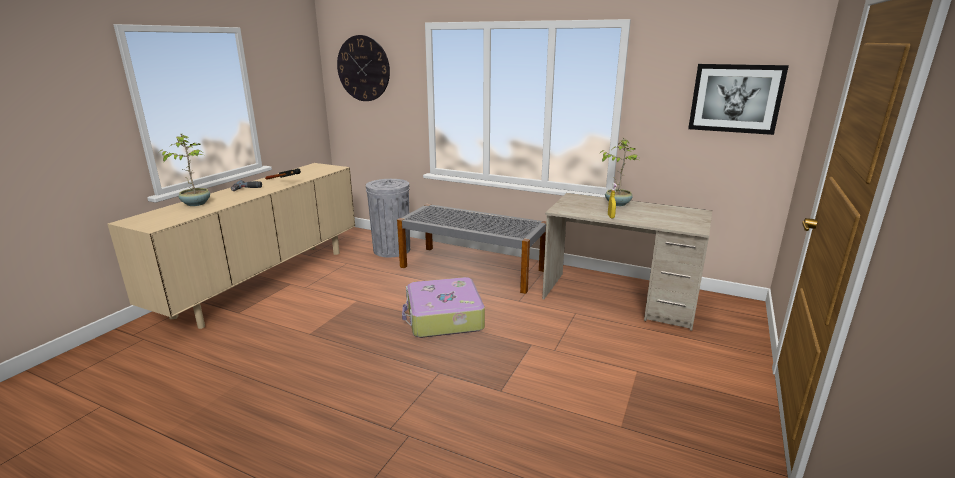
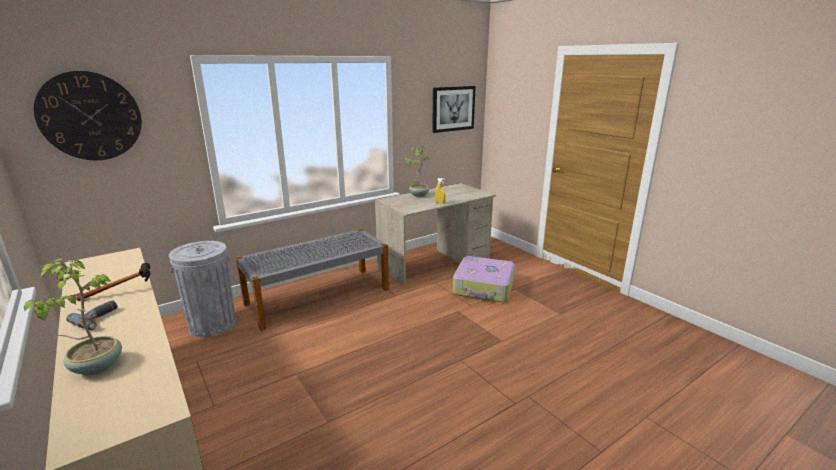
camera: 60 degrees left, 0 degrees up
(443, 318) = (384, 335): suitcase -> suitcase (484, 287)

